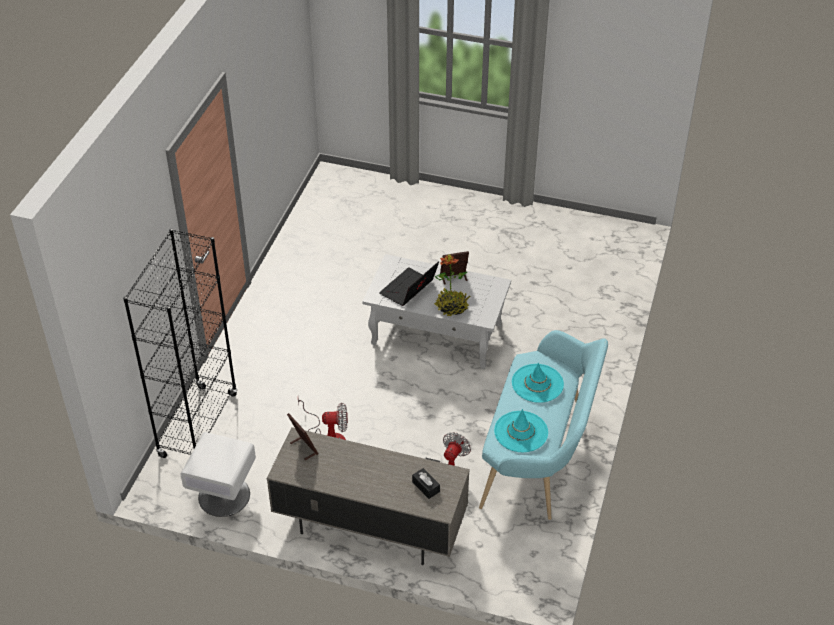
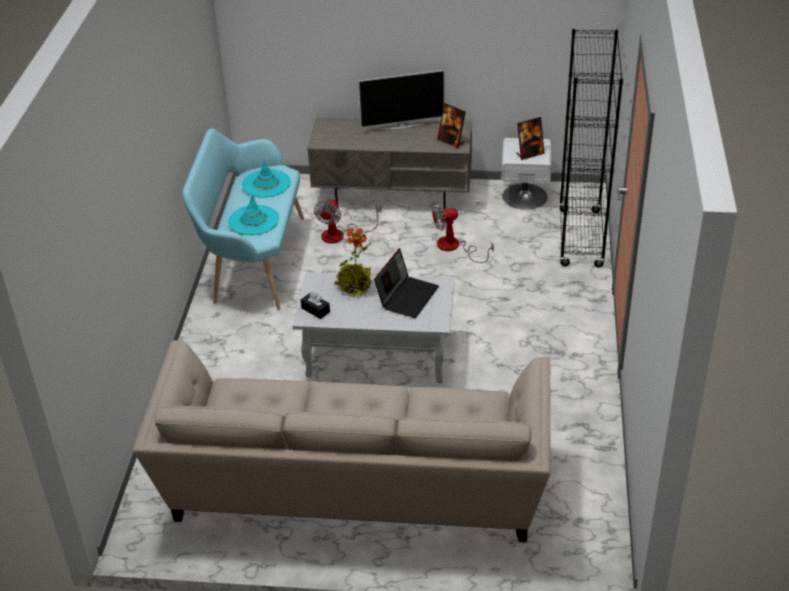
camera: 170 degrees right, 5 degrees down
(350, 485) = (402, 126): none -> television
(426, 487) = (340, 133): black tissue box -> black tissue box (315, 310)
(453, 278) = (359, 317): picture frame -> picture frame (530, 154)
(478, 237) = (353, 488): none -> beige sofa

